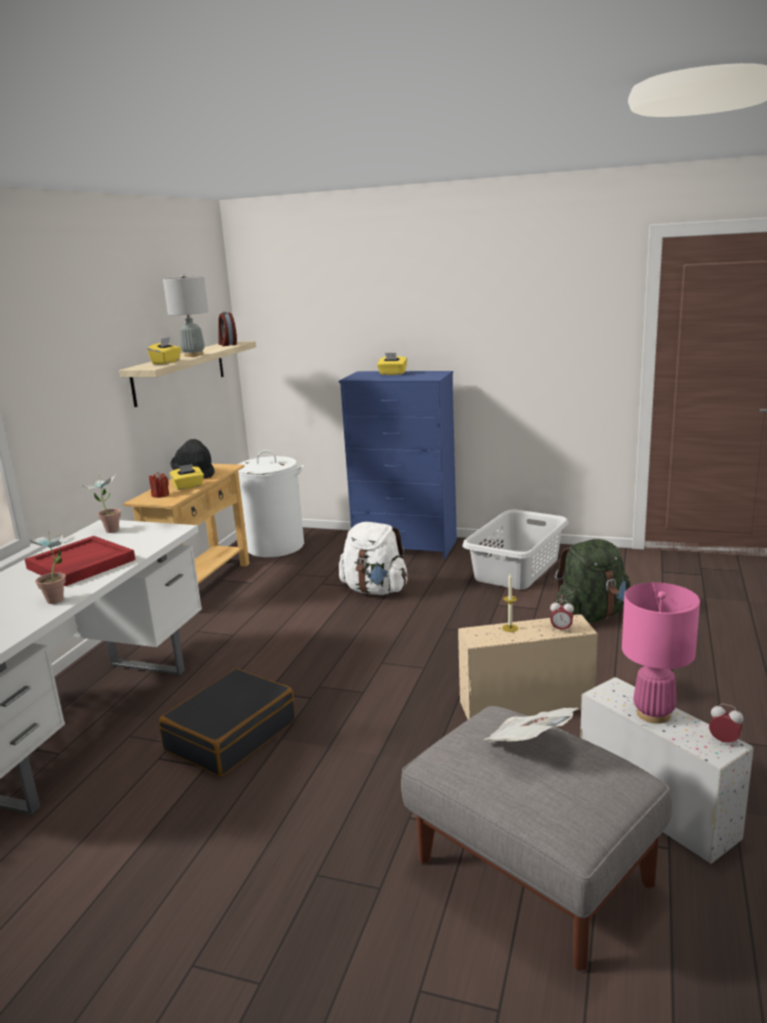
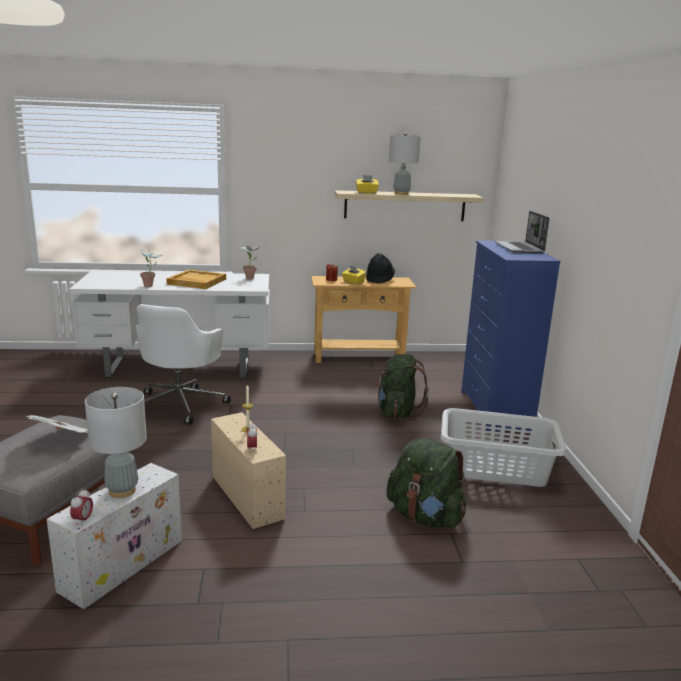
camera: 65 degrees right, 0 degrees up
(81, 564) = (196, 282): red tray -> beige tray
(227, 344) = (459, 195): alarm clock -> none
(230, 735) = (180, 404): black suitcase -> white office chair
(275, 546) = (442, 364): white laundry basket -> none
(375, 590) = (397, 412): white backpack -> green backpack
(392, 374) = (520, 248): yellow tissue box -> laptop
(653, 714) = (122, 490): pink table lamp -> grey table lamp

